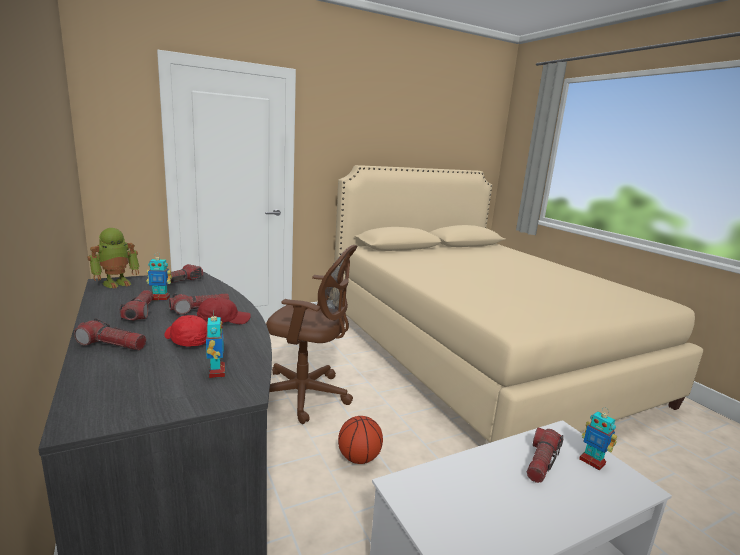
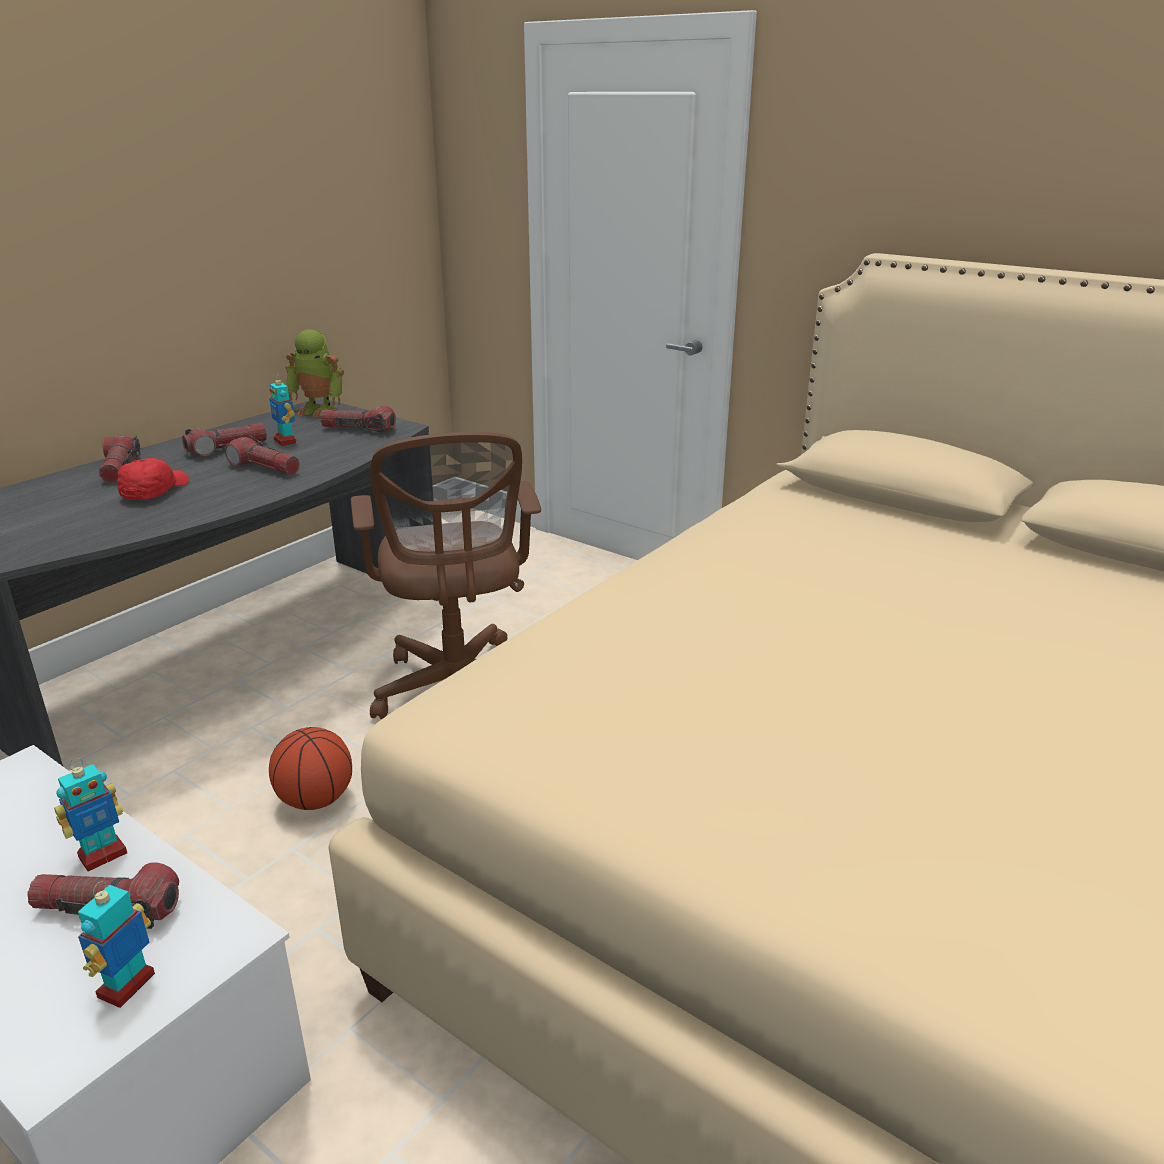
camera: 65 degrees right, 10 degrees up
(216, 372) = (68, 530): toy robot -> toy robot (102, 855)
(223, 320) = (233, 488): red cap -> none

